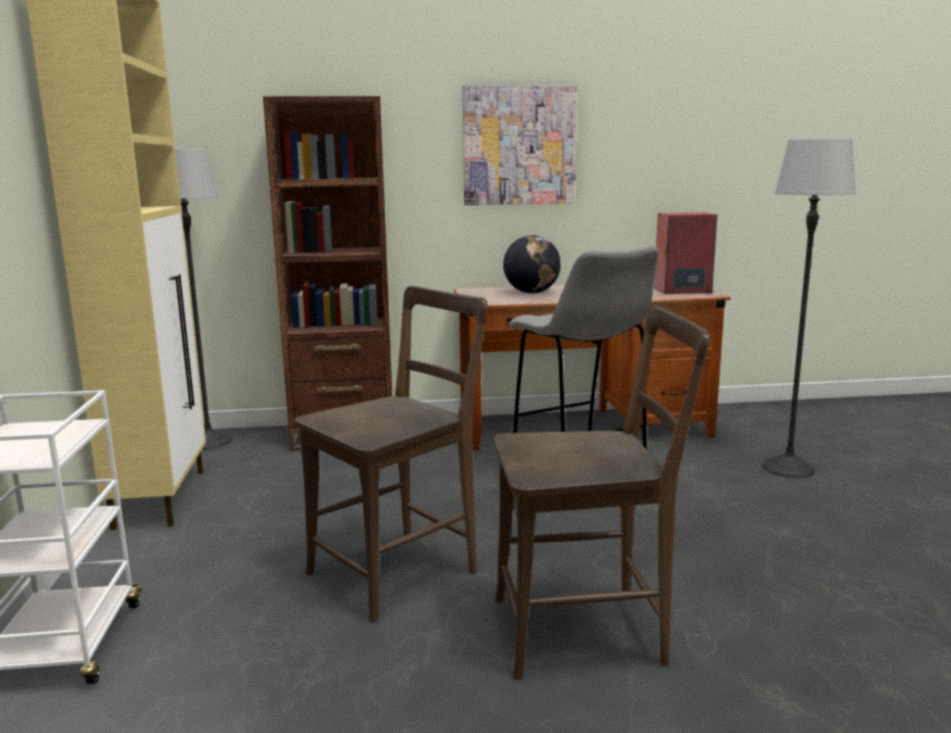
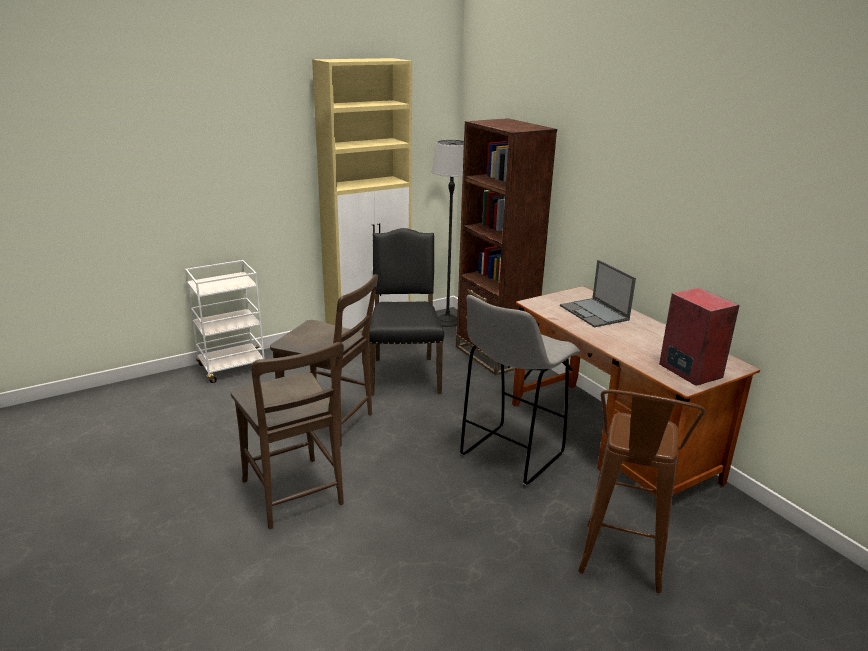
camera: 65 degrees right, 10 degrees up
(321, 494) = (404, 374): none -> black chair
(519, 146) = (642, 185): picture -> none
(532, 292) = (594, 313): globe -> laptop
(788, 468) = (620, 568): floor lamp -> brown stool

